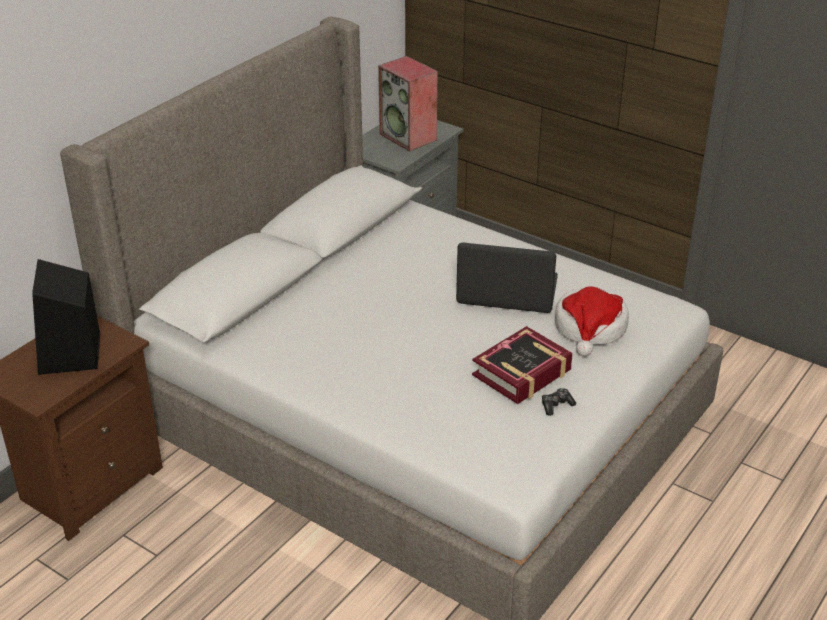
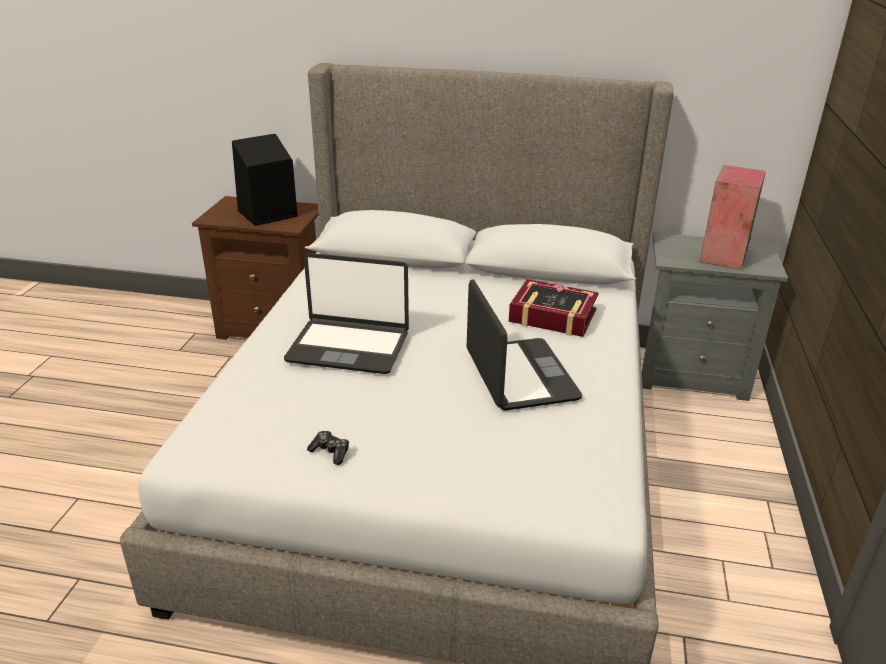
camera: 65 degrees right, 5 degrees down
(410, 363) = (349, 347): none -> laptop
(522, 373) = (372, 414): book -> book (552, 316)
(590, 329) = (496, 447): hat -> none

